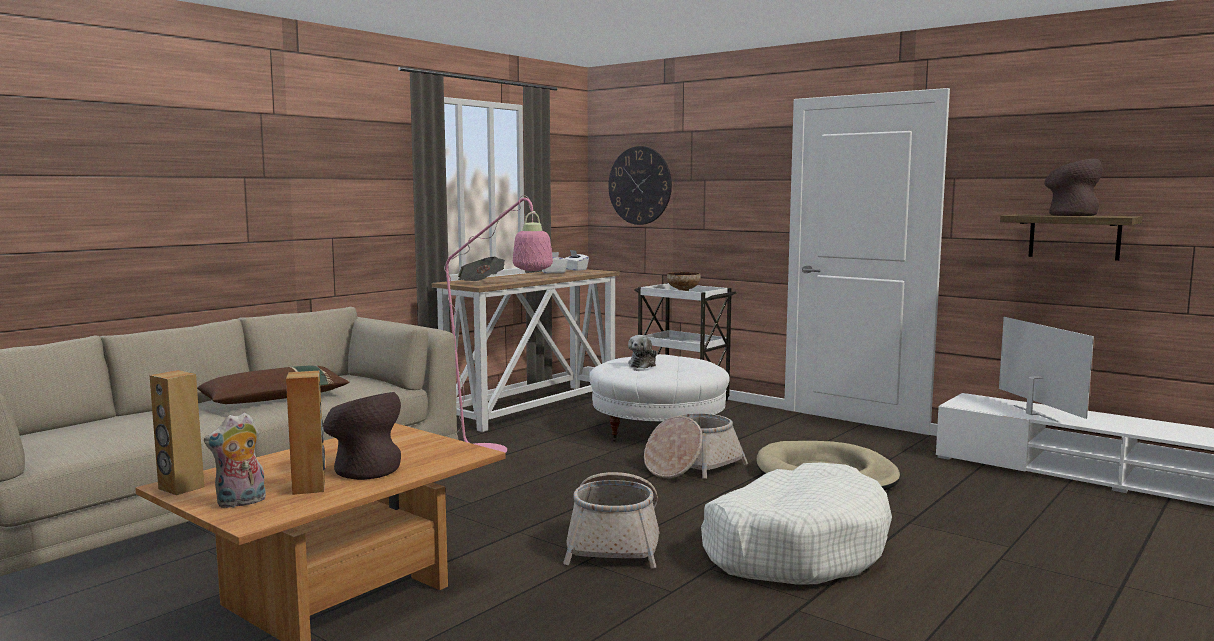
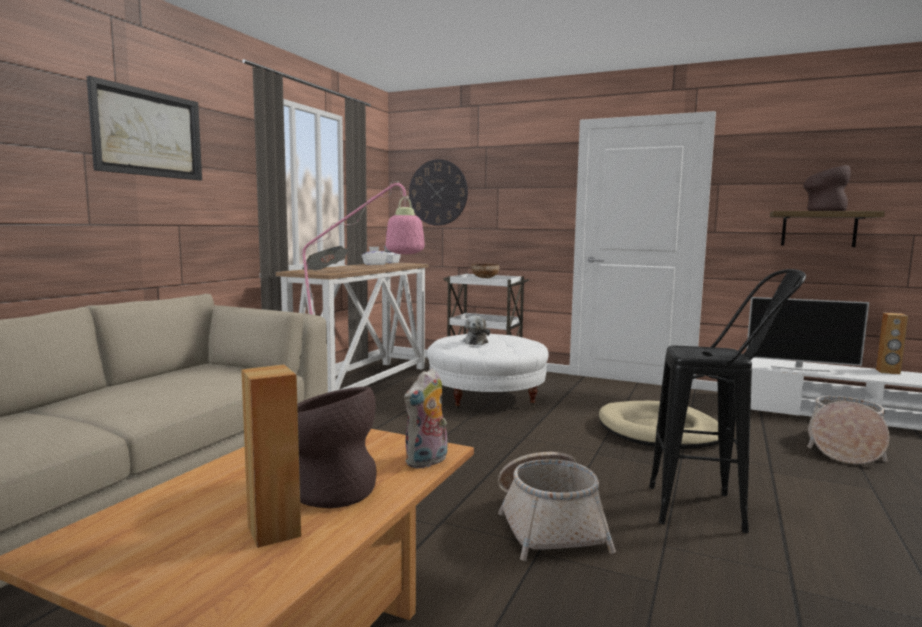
camera: 15 degrees left, 0 degrees up
(180, 488) = (67, 555): brown speaker -> brown speaker (888, 372)
(240, 503) = (184, 576): plush toy -> plush toy (427, 462)
(276, 399) = (143, 396): brown pillow -> none
(303, 153) = (148, 133): none -> picture
(692, 467) = (545, 431): basket -> basket (844, 448)
(795, 548) = (713, 510): white dog bed -> black stool
(1033, 414) = (800, 369): television -> television turned 135 degrees clockwise

